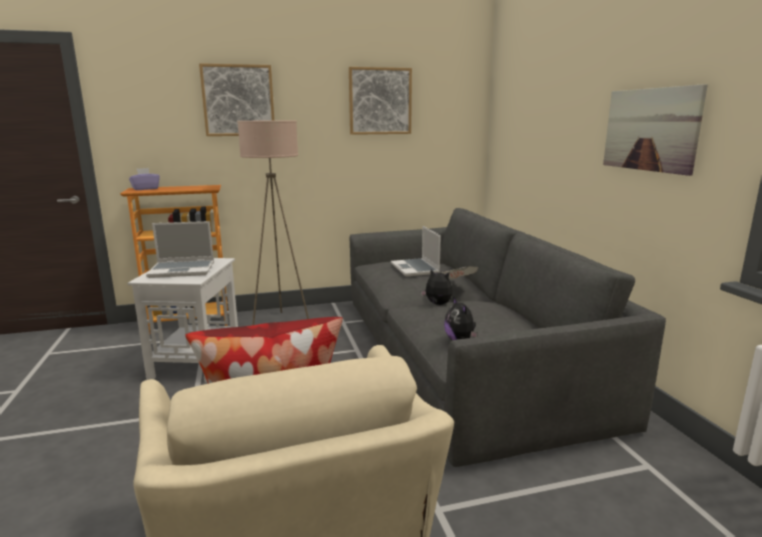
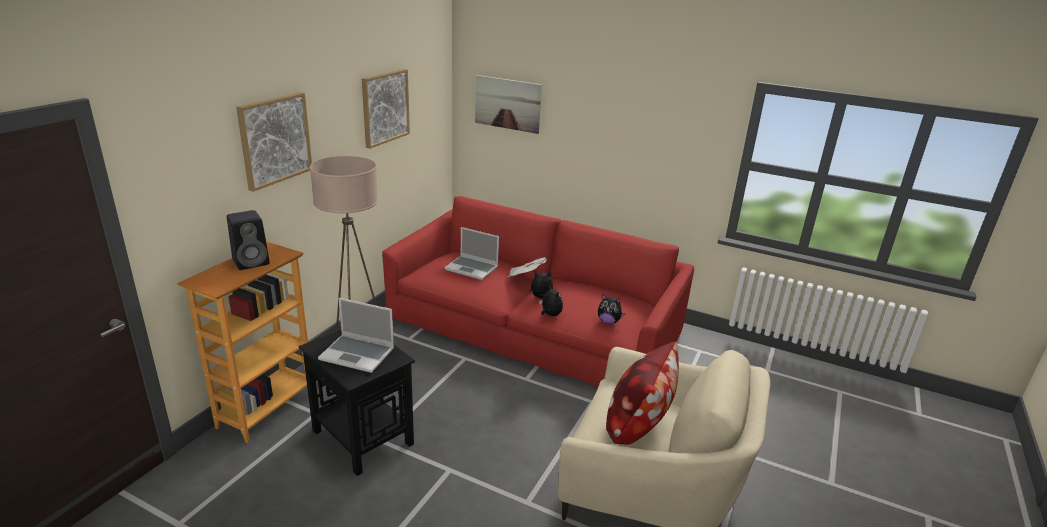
camera: 50 degrees left, 10 degrees up
(145, 189) = (212, 278): purple tissue box -> none
(183, 188) = (252, 262): none -> black speaker
(183, 270) = (358, 354): laptop -> laptop turned 75 degrees clockwise
(195, 362) = (363, 438): white side table -> black side table
(415, 317) = (550, 315): none -> plush toy
(461, 355) = (534, 327): grey sofa -> red sofa
(650, 129) = (656, 145): picture -> picture (507, 104)

